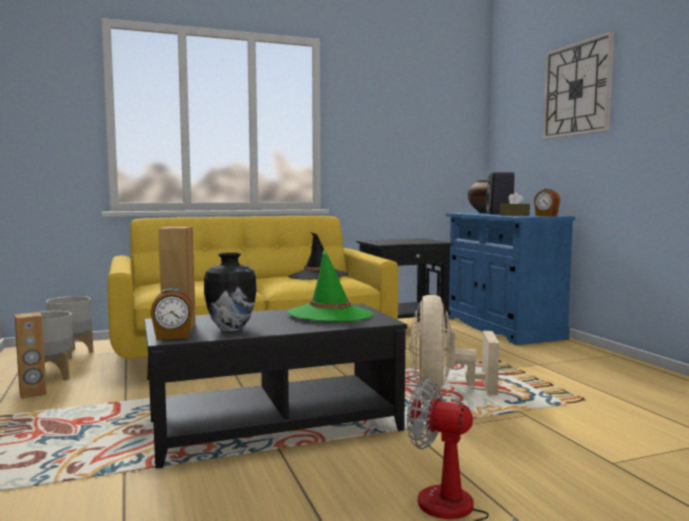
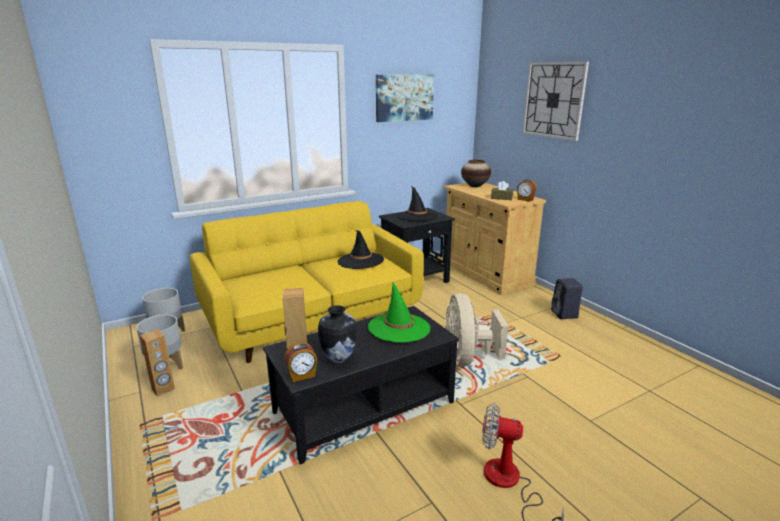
camera: 10 degrees left, 15 degrees up
(394, 104) = (404, 97): none -> picture
(404, 241) = (417, 216): none -> black hat
(500, 214) = (488, 193): black speaker -> black speaker (565, 314)
(502, 327) = (485, 273): blue cabinet -> beige cabinet

